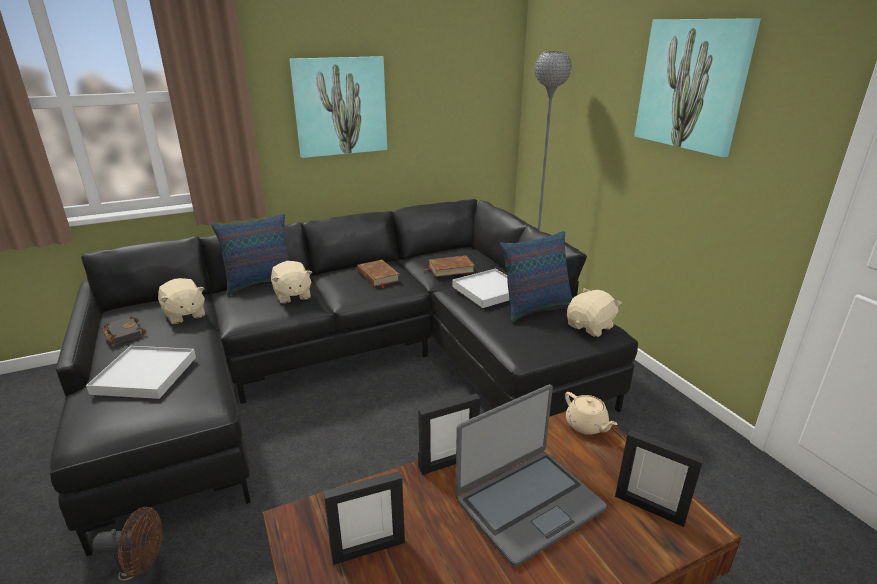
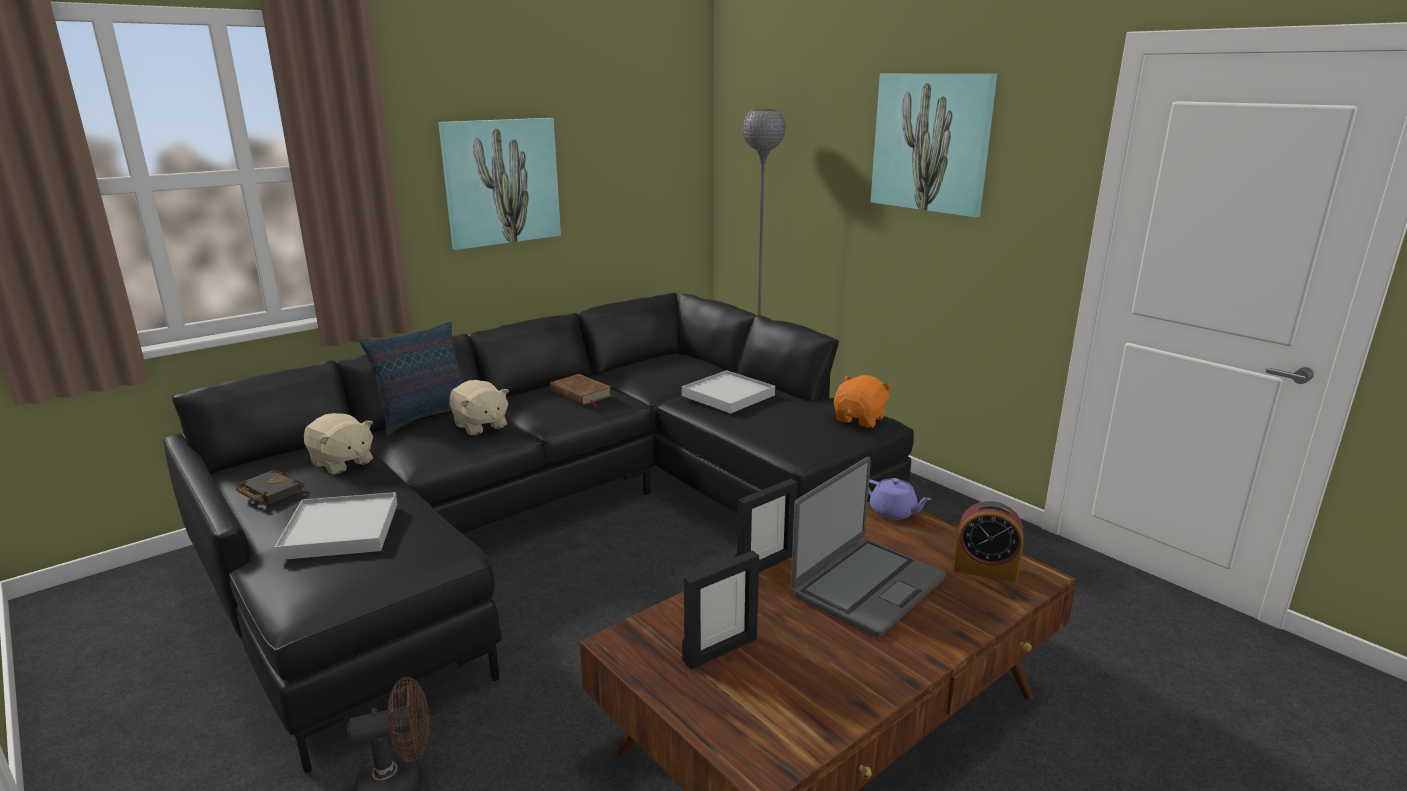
camera: 15 degrees left, 5 degrees down
(450, 269) = (669, 377): brown book -> none
(536, 308) = (791, 408): blue pillow -> none
(587, 425) = (894, 512): beige teapot -> purple teapot
(590, 327) = (860, 419): beige plush toy -> orange plush toy
(649, 507) = (985, 570): picture frame -> alarm clock

